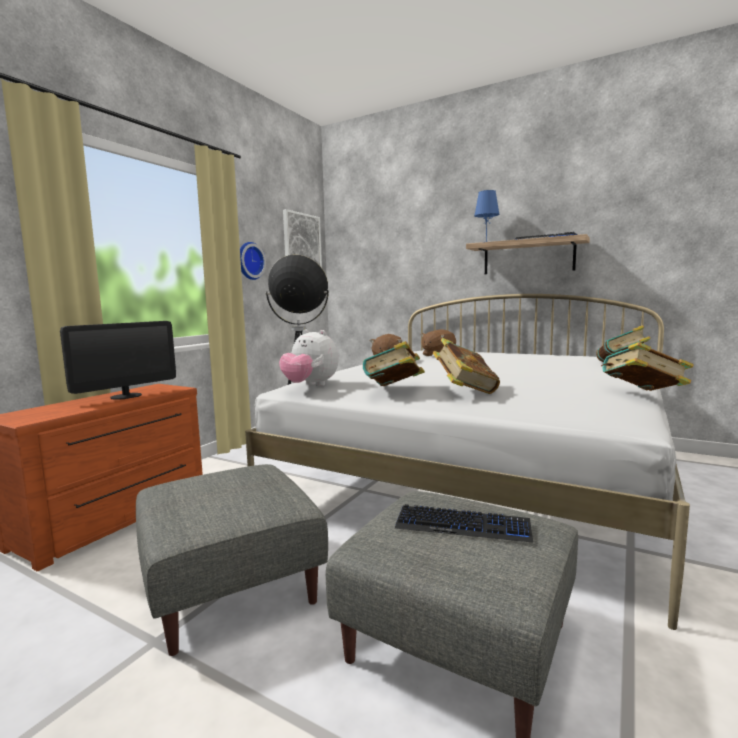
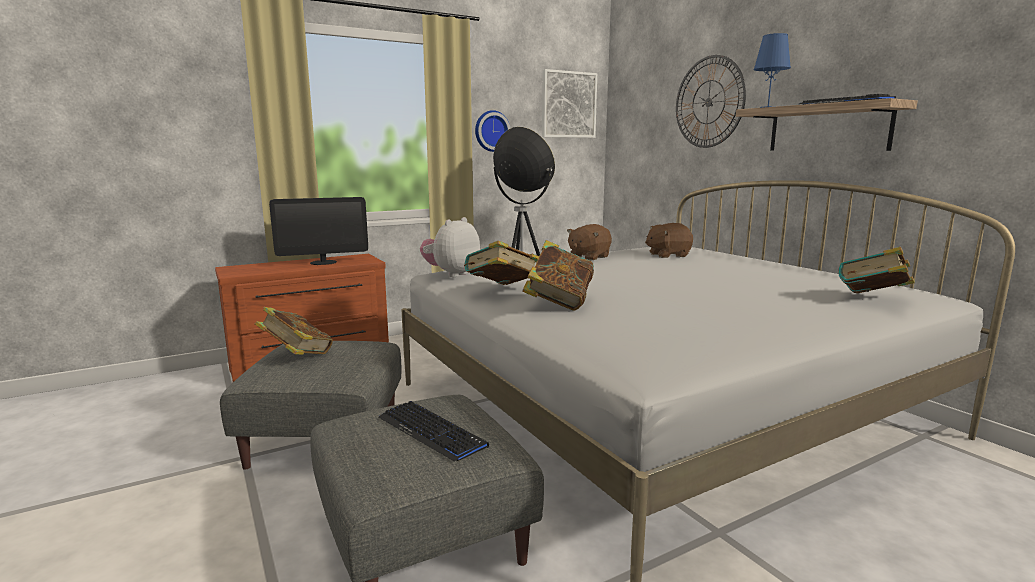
camera: 30 degrees right, 5 degrees up
(310, 386) = (451, 274): plush toy -> plush toy turned 60 degrees clockwise
(427, 240) = (708, 102): none -> wall clock
(642, 394) = (756, 344): book -> book (297, 356)

